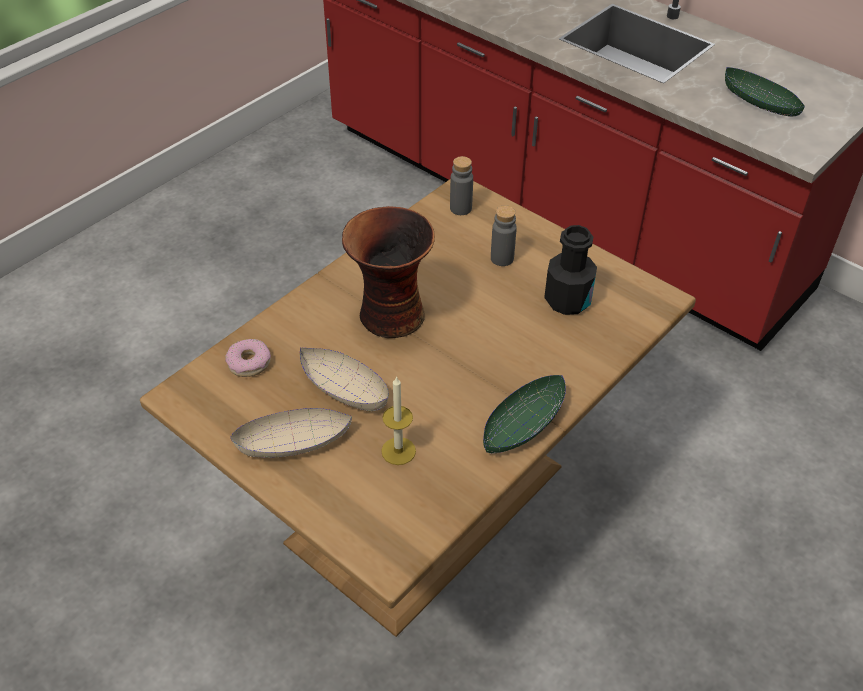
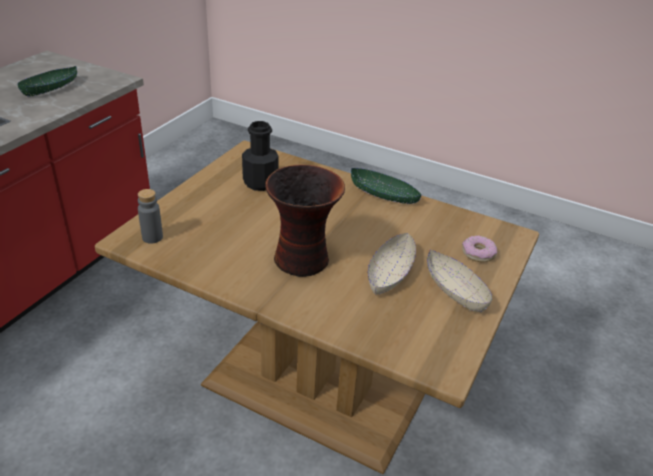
camera: 105 degrees left, 10 degrees down
(249, 363) = (388, 332): donut -> donut (478, 253)
(398, 451) = (433, 240): candle -> none
(502, 258) = (218, 212): grey bottle -> none

